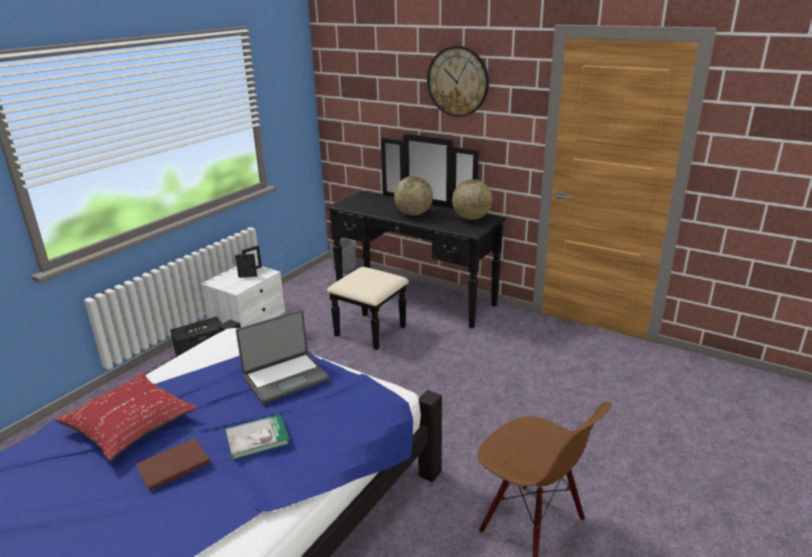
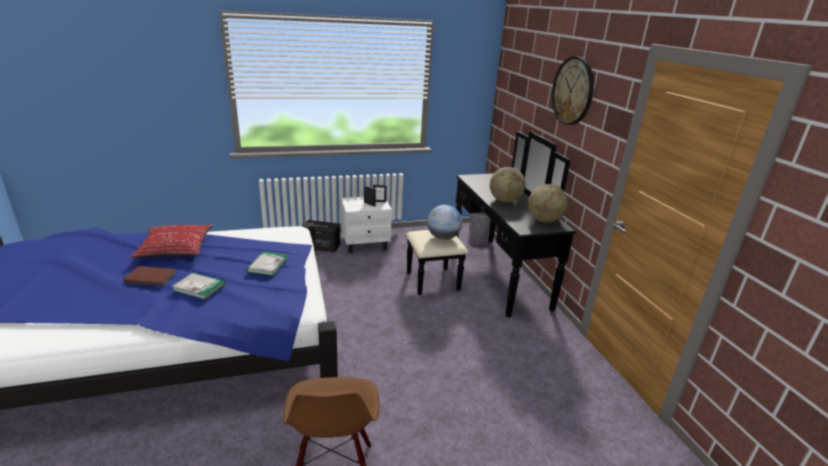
camera: 40 degrees right, 0 degrees up
(285, 377) = (267, 265): laptop -> book
(375, 276) = (443, 238): none -> globe

